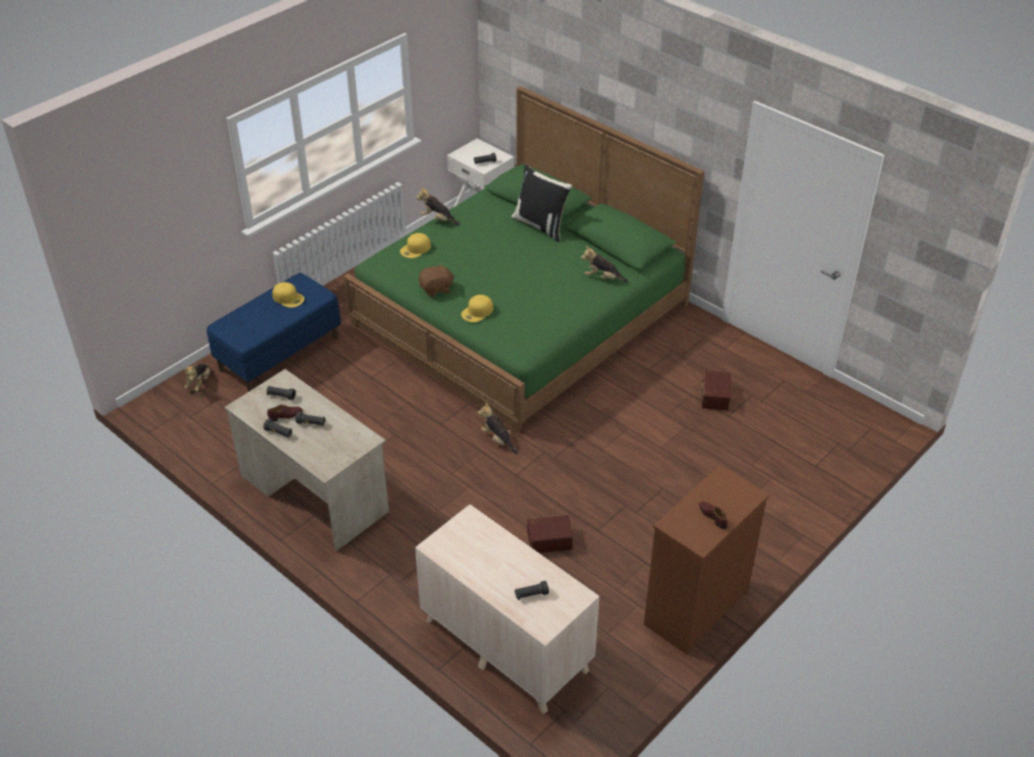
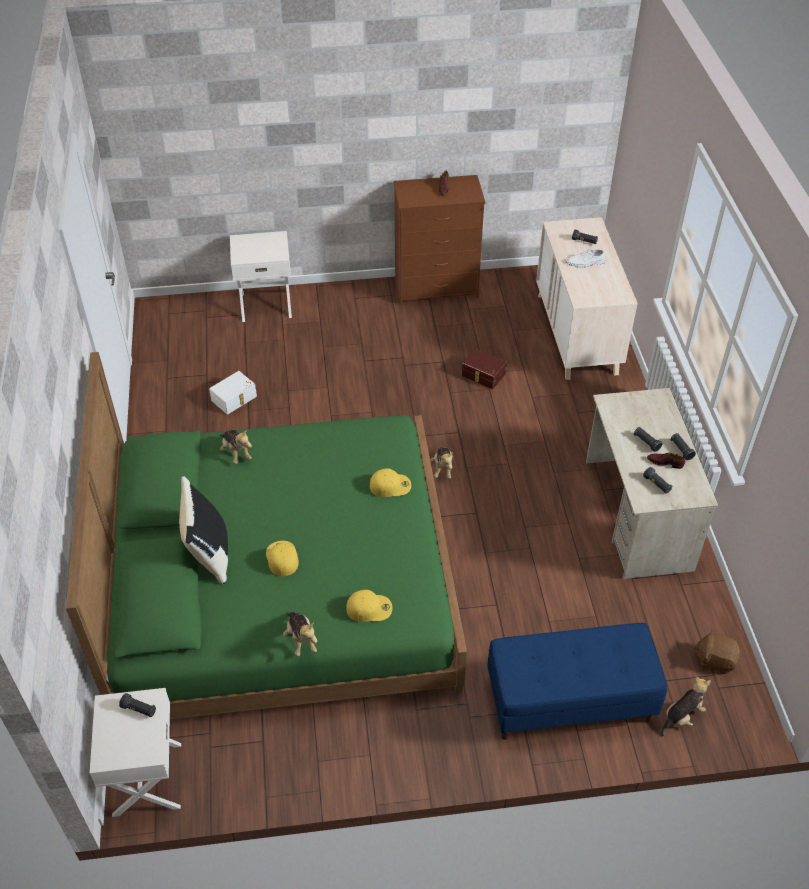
camera: 140 degrees left, 5 degrees up
(288, 298) = (547, 669): yellow cap -> yellow cap (281, 558)
(436, 289) = (401, 538): brown plush toy -> brown plush toy (715, 660)
(505, 566) = (585, 262): none -> white shoe
(714, 396) = (234, 399): brown storage box -> white storage box
(813, 487) = (266, 304): none -> white nightstand

